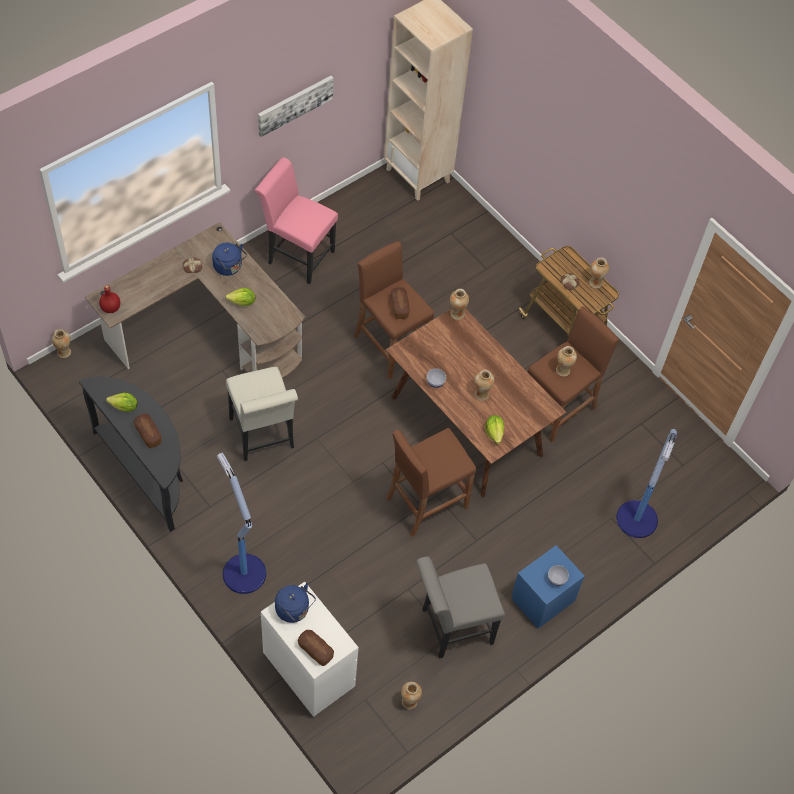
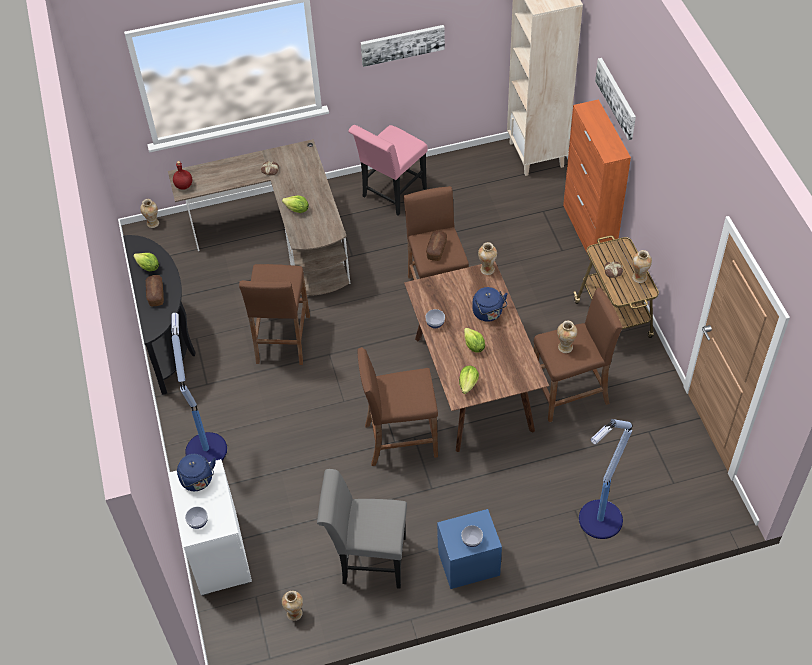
camera: 30 degrees right, 5 degrees down
(229, 267) = (301, 178): blue kettle -> blue kettle (488, 313)
(263, 437) = (282, 339): white chair -> brown stool
(297, 255) = (391, 195): pink chair -> pink chair turned 105 degrees counterclockwise
(315, 650) = (198, 522): bread -> bowl
(481, 394) = (473, 346): vase -> lettuce
(502, 242) = (589, 231): none -> orange cabinet
(531, 115) = (617, 97): none -> picture

